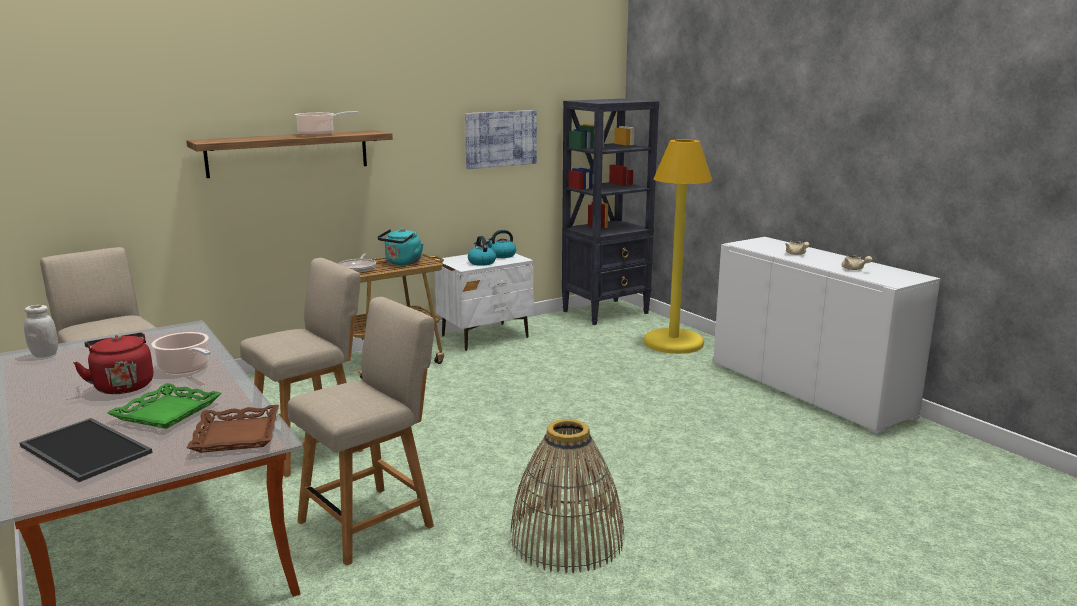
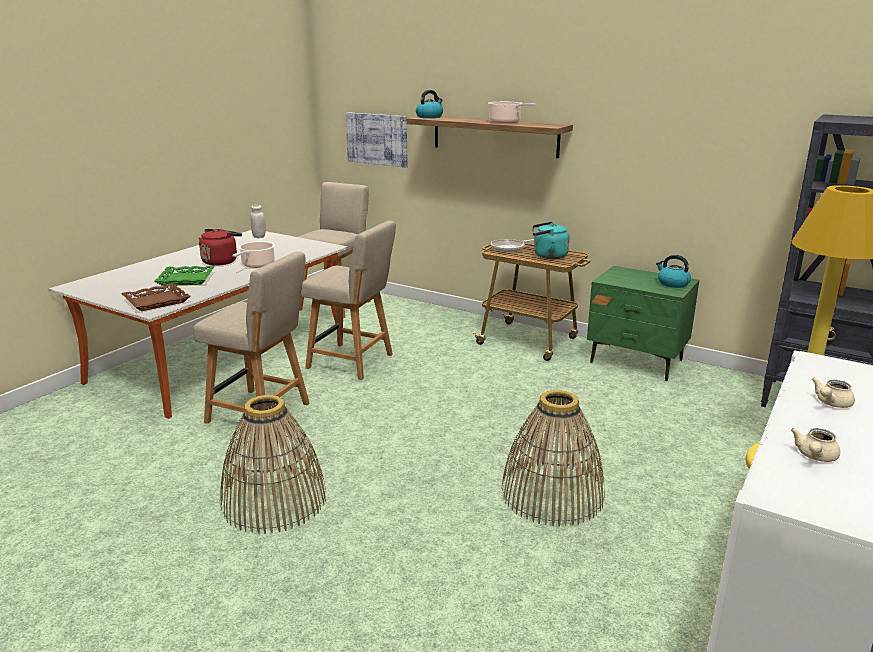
camera: 65 degrees right, 5 degrees up
(83, 450) = (130, 279): tray -> none
(481, 262) = (633, 282): kettle -> kettle (429, 117)
(486, 336) = (636, 362): white nightstand -> green nightstand
(500, 139) = (717, 152): picture -> picture (377, 139)
(650, 416) = (552, 494): none -> basket

